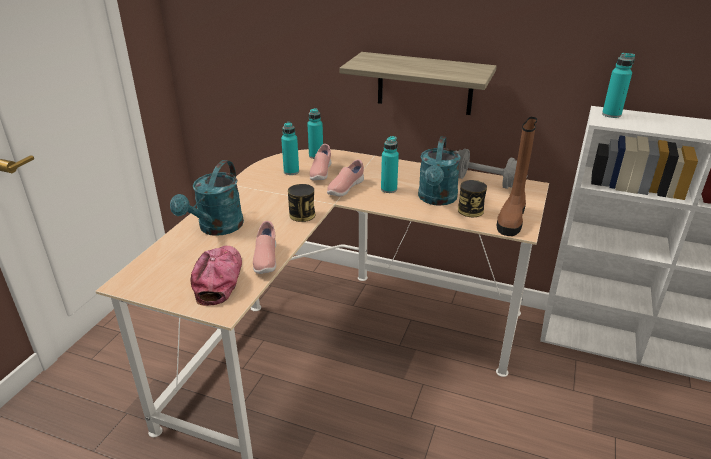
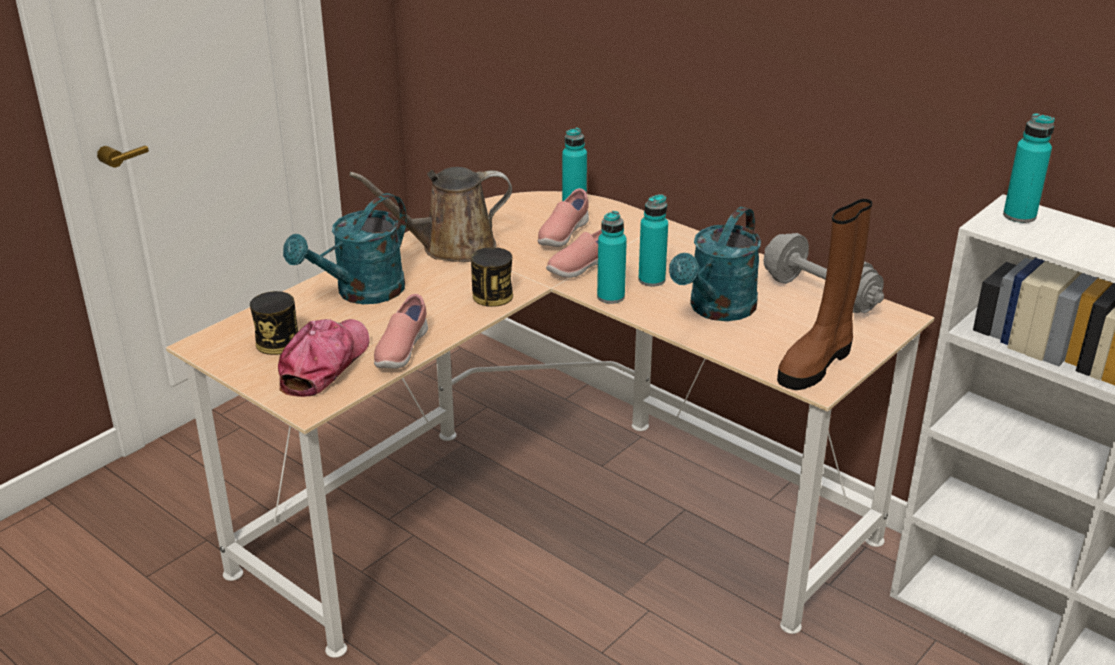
camera: 20 degrees right, 0 degrees up
(258, 191) = (451, 247): none -> brown watering can
(291, 171) = (519, 225): turquoise bottle -> turquoise bottle (610, 297)
(424, 83) = (750, 113): shelf -> none
(470, 210) = (758, 337): can -> can (277, 343)

